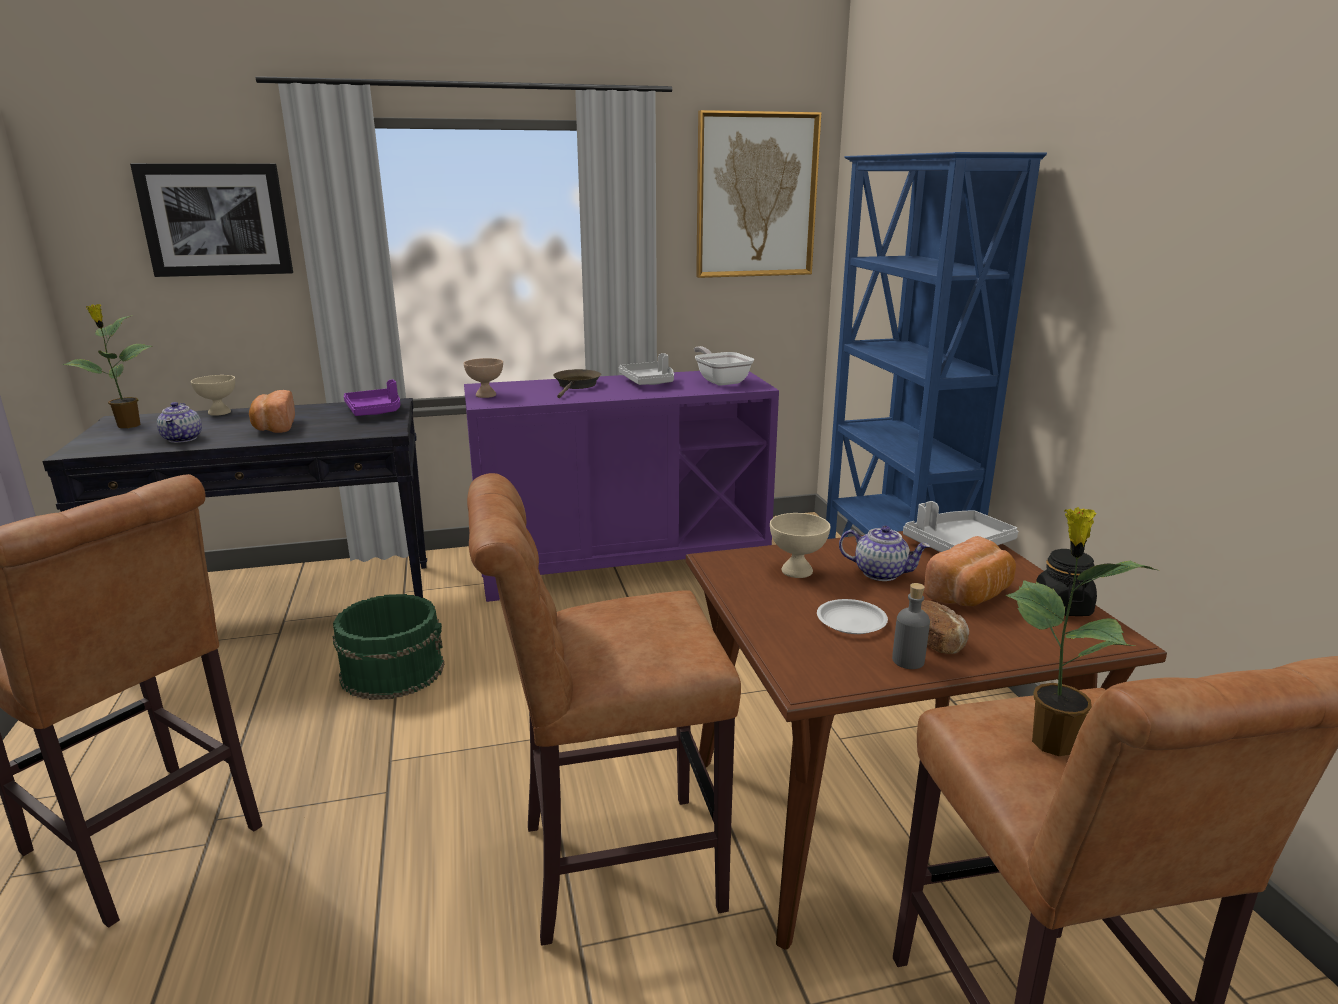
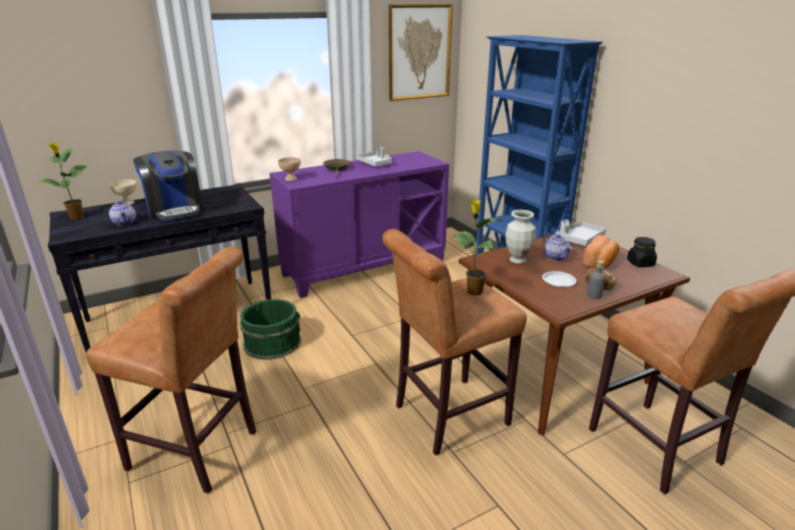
camera: 15 degrees left, 5 degrees up
(216, 220) = (109, 81): picture -> none
(274, 427) = (175, 210): bread -> coffee machine
(375, 411) = (227, 194): purple tray -> none
(720, 381) = (414, 160): frying pan -> none
(796, 571) = (517, 260): beige bowl -> vase
(881, 573) = (555, 257): teapot -> teapot turned 60 degrees clockwise
(1049, 742) = (670, 320): potted plant -> potted plant (473, 291)

